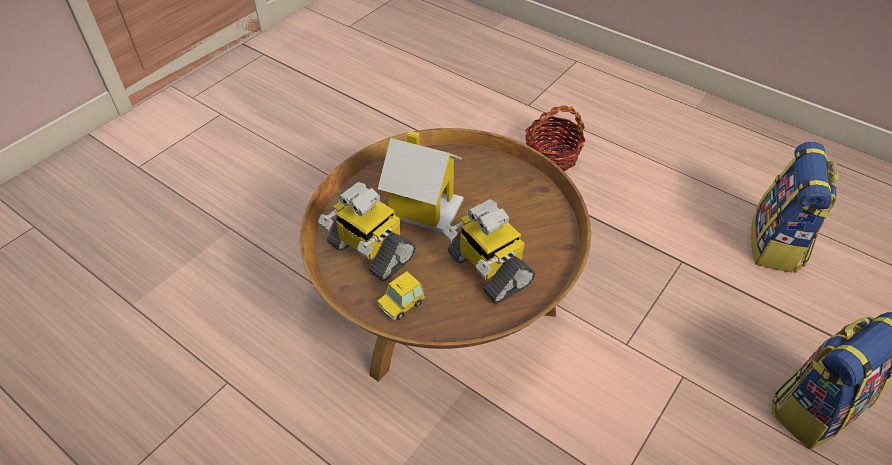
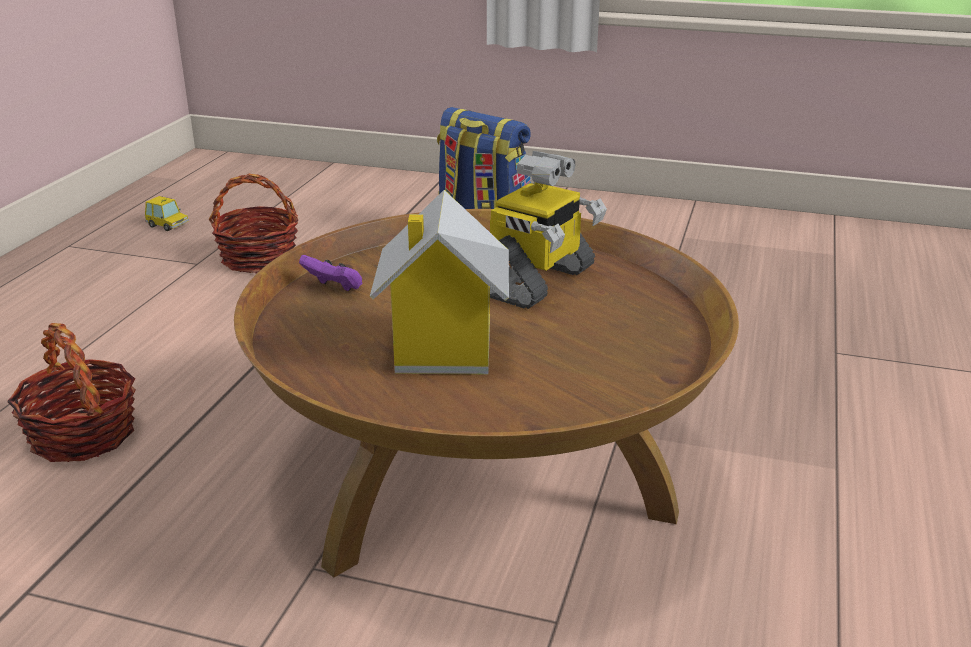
camera: 110 degrees left, 20 degrees down
(369, 251) = (578, 374): toy robot -> none
(401, 304) = (655, 323): toy car -> toy car (168, 225)
(515, 180) = (334, 288): none -> purple game controller
(776, 244) = (259, 258): backpack -> basket

